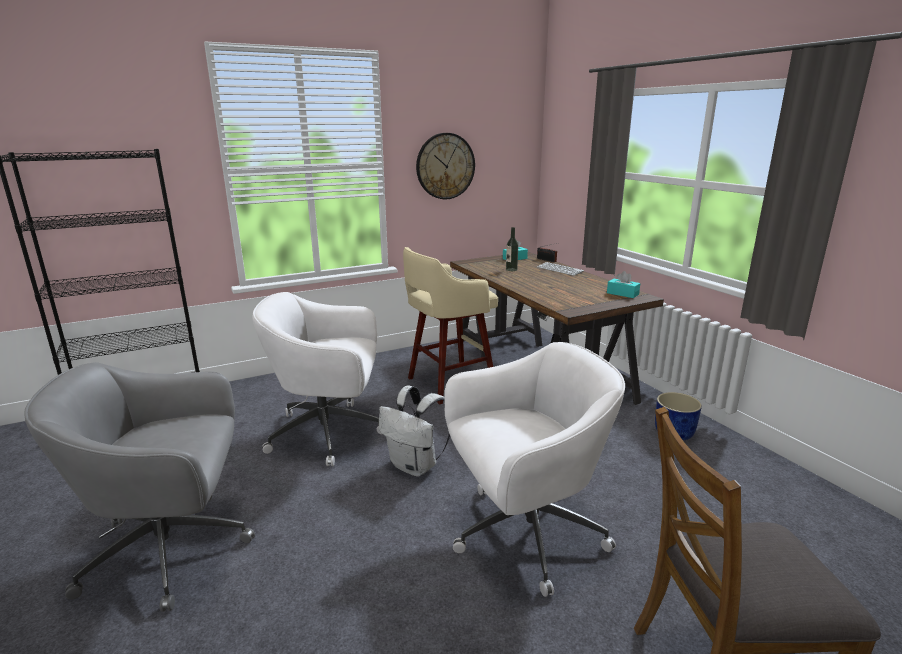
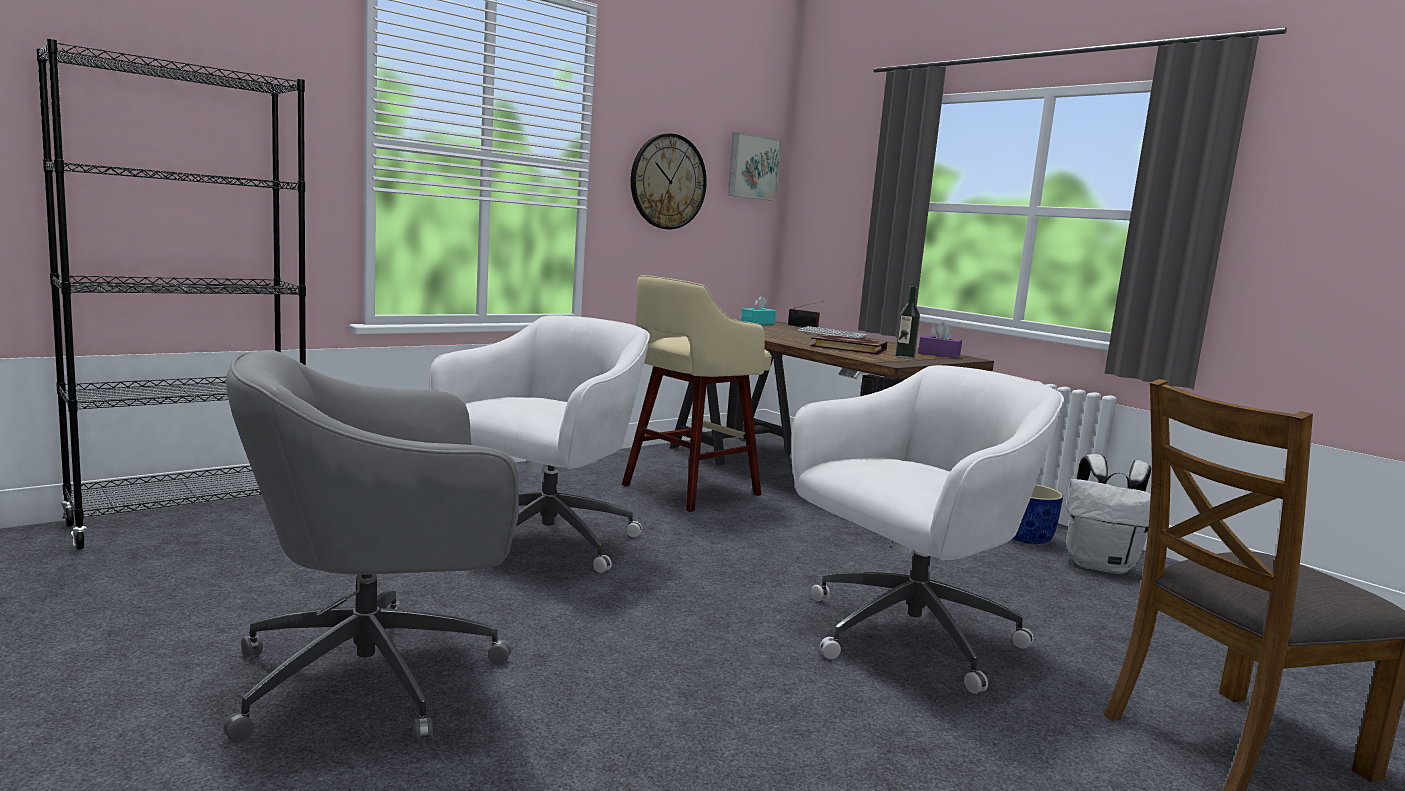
camera: 15 degrees left, 10 degrees down
(329, 433) = (542, 543): white office chair -> white office chair turned 135 degrees clockwise
(416, 466) = (703, 575): white backpack -> white backpack (1101, 565)
(511, 269) = (766, 331): bottle -> bottle (904, 357)
(512, 146) = (752, 167): none -> picture
(556, 289) = (849, 347): none -> book
(622, 294) = (939, 354): turquoise tissue box -> purple tissue box

